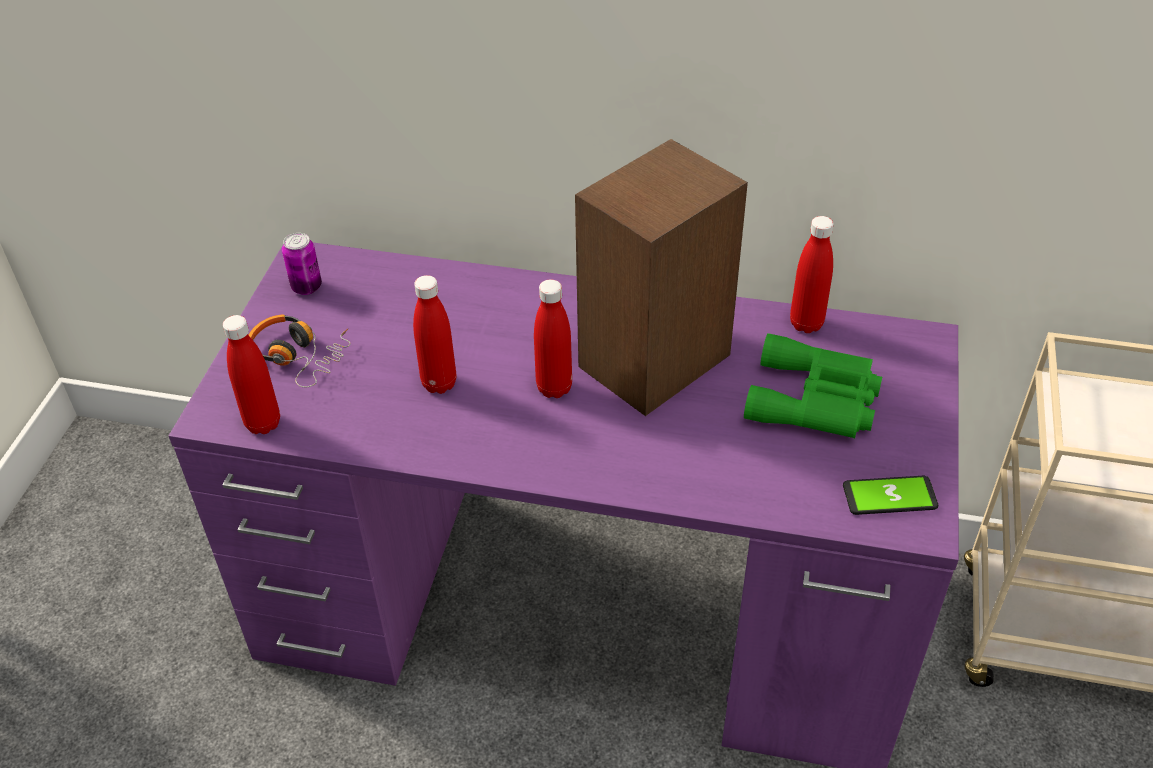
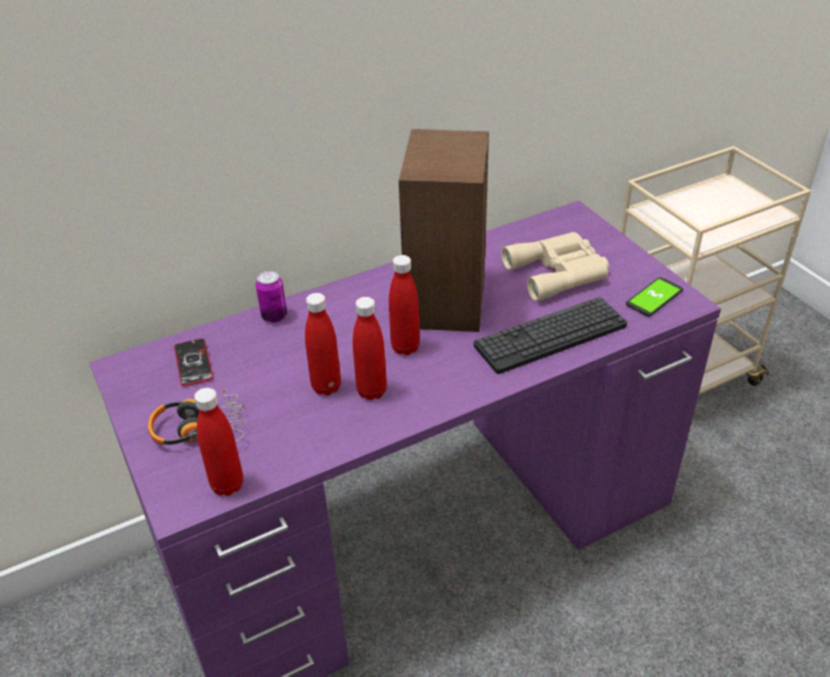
camera: 40 degrees left, 5 degrees down
(306, 287) = (148, 383): can -> can (274, 316)
(360, 289) = (193, 363): none -> phone
(713, 466) = (550, 336): none -> keyboard
(806, 324) = (504, 238): red bottle -> red bottle (372, 391)
(816, 400) = (559, 272): green binoculars -> beige binoculars

